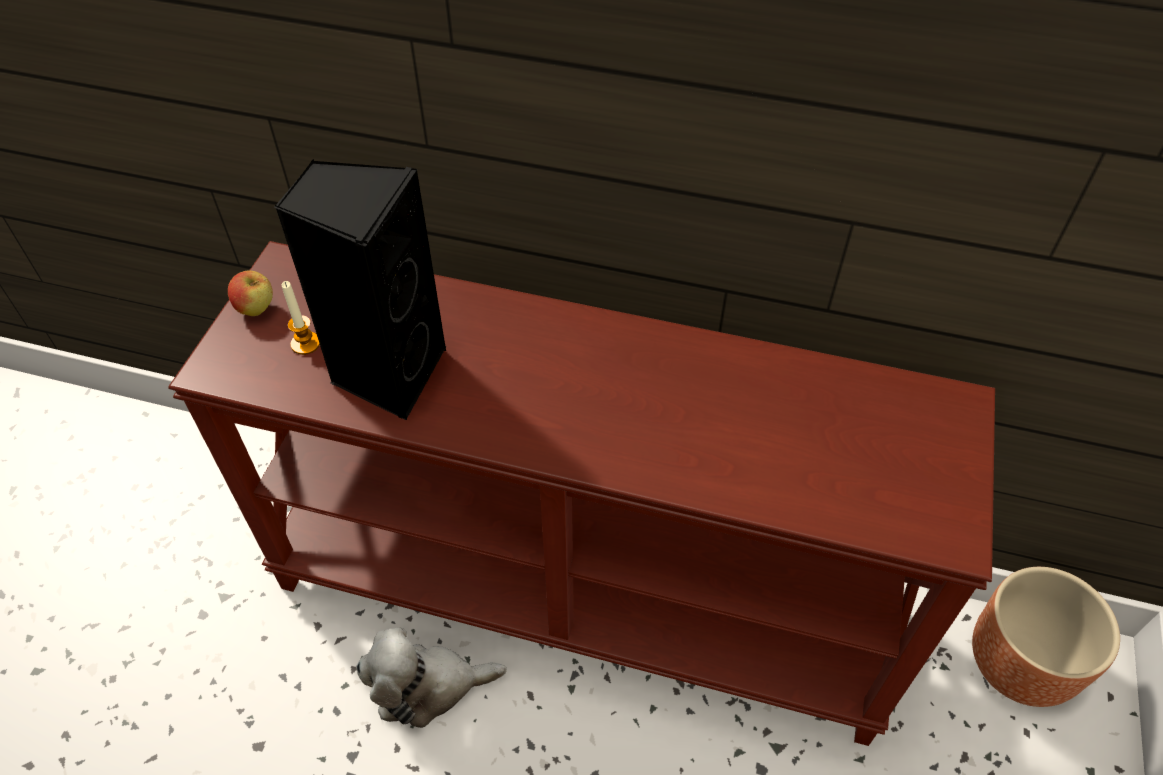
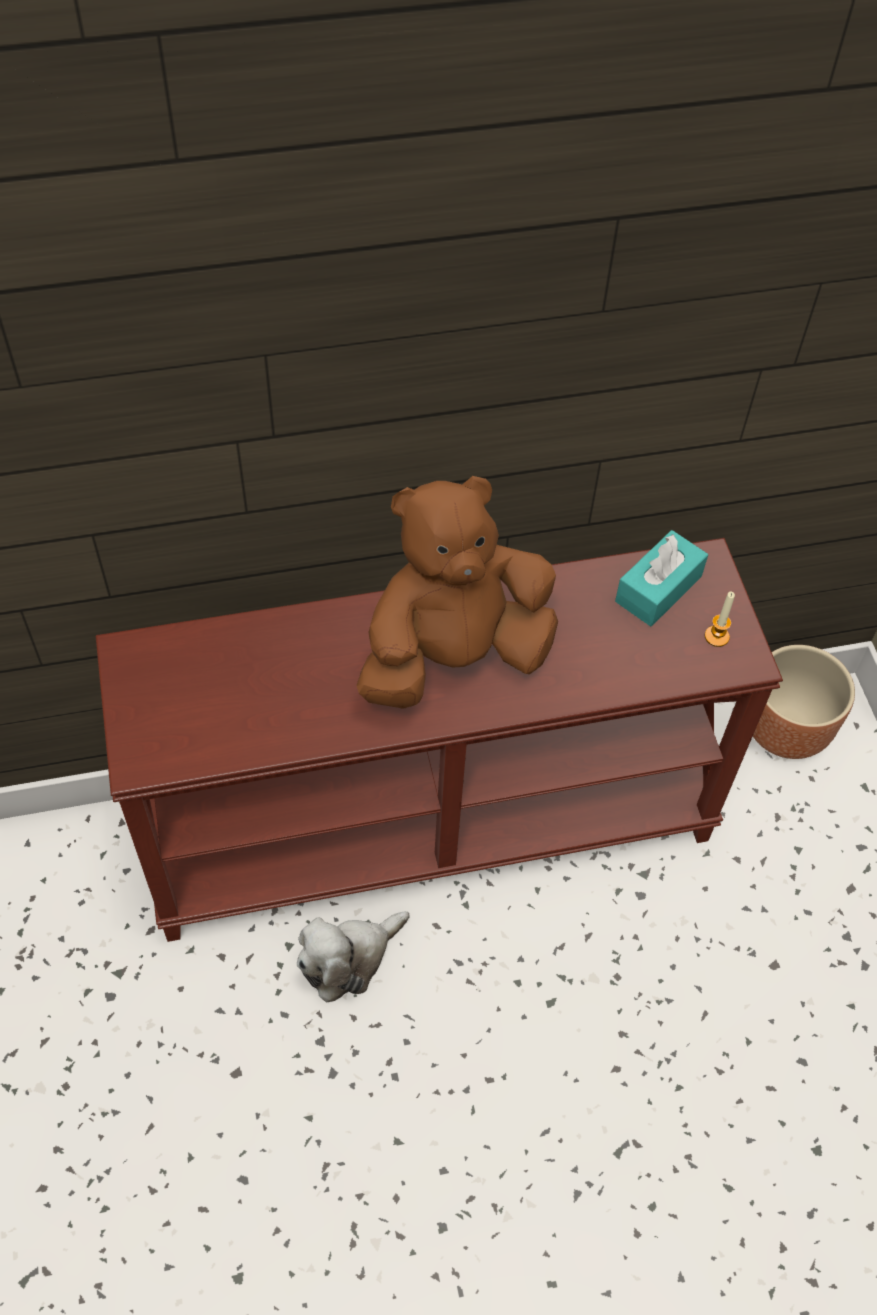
camera: 30 degrees left, 5 degrees up
(256, 310) = (135, 700): apple -> none
(305, 343) = (199, 711): candle -> candle (716, 636)
(388, 372) = (283, 707): black speaker -> none
(597, 392) = (453, 656): none -> brown plush toy
(880, 412) = (658, 589): none -> turquoise tissue box

